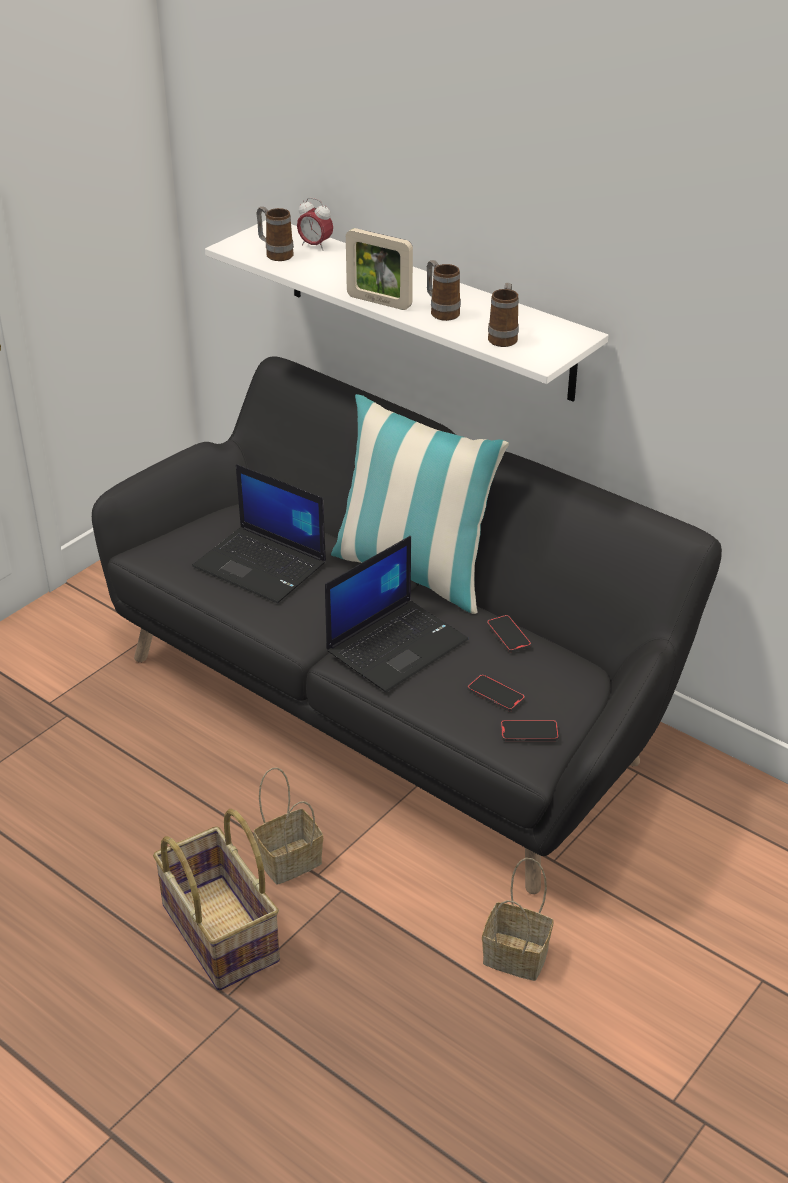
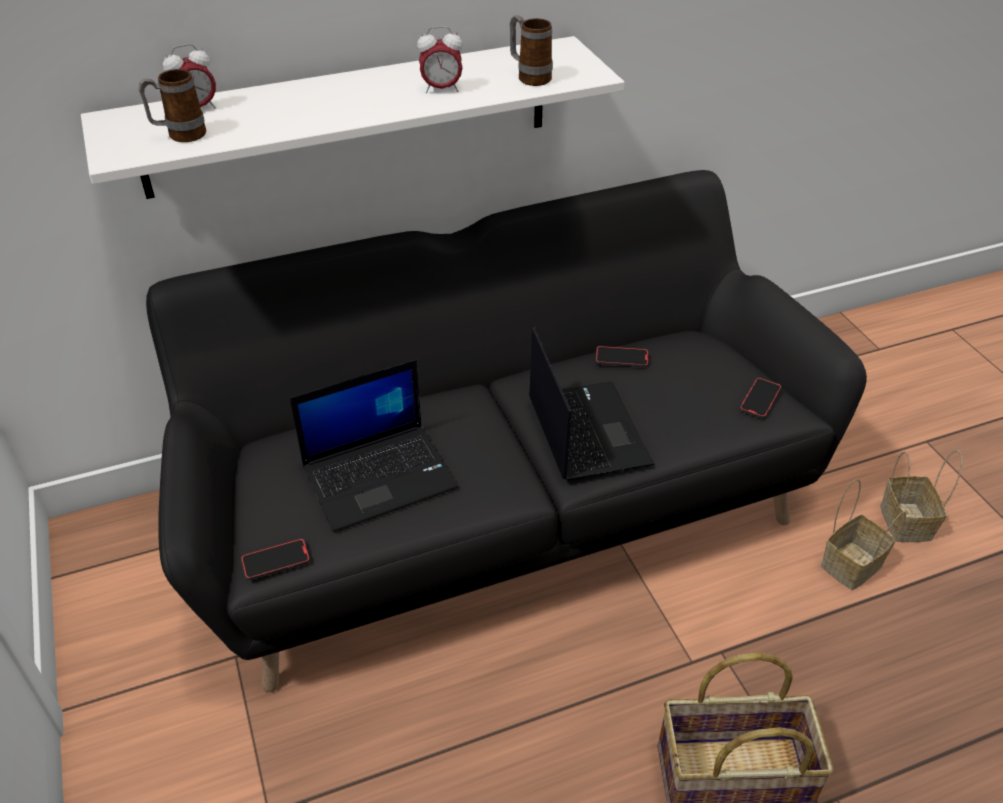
camera: 60 degrees left, 5 degrees up
(291, 859) = (661, 675): basket -> basket (904, 521)
(379, 302) = (378, 112): picture frame -> none
(413, 571) = (478, 378): pillow -> none
(441, 312) = (441, 89): mug -> alarm clock
(495, 695) = (698, 398): phone -> phone (276, 561)

